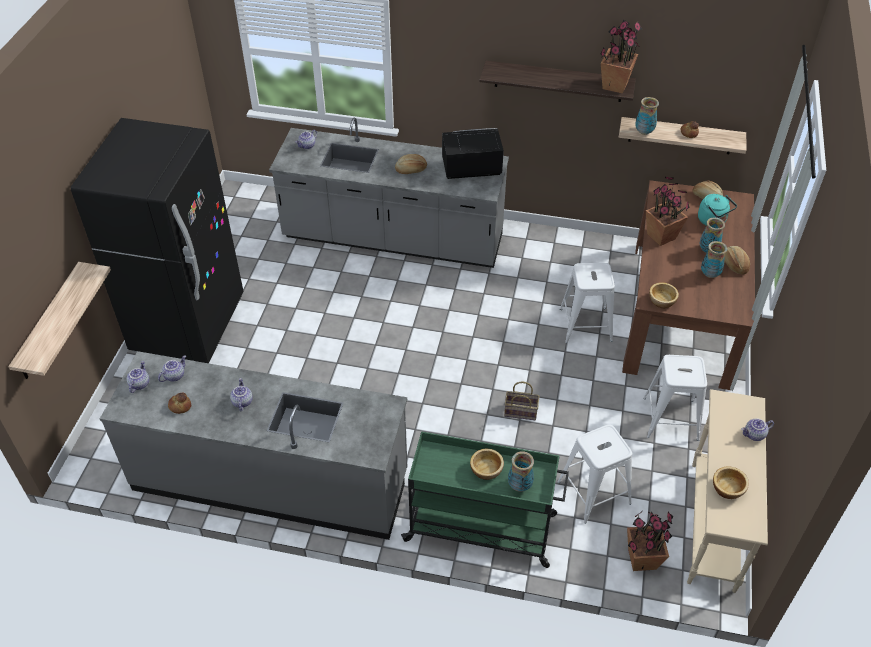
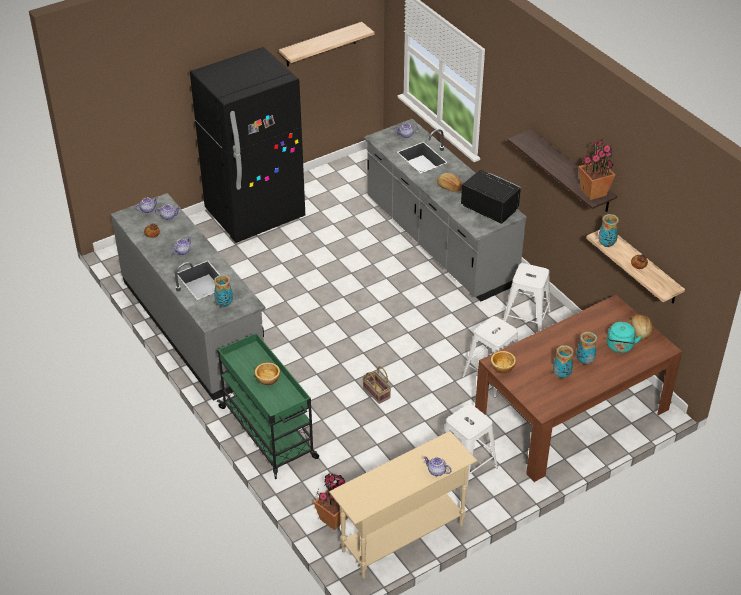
camera: 45 degrees right, 5 degrees down
(49, 322) = (135, 147): shelf -> shelf (321, 45)
(519, 486) = (273, 399): vase -> vase (224, 304)
(594, 493) = (356, 466): white stool -> white stool (525, 320)
(661, 236) = (565, 332): potted plant -> none
(728, 488) = (376, 482): bowl -> none
(734, 264) = (589, 381): bread -> none

